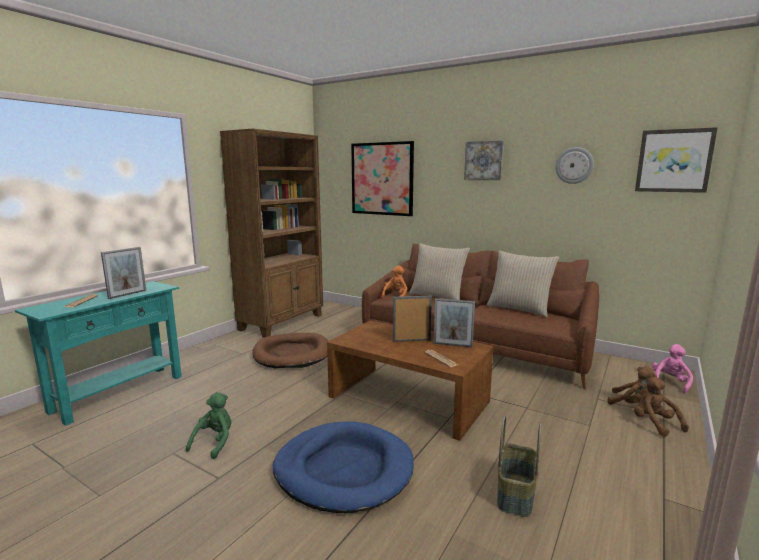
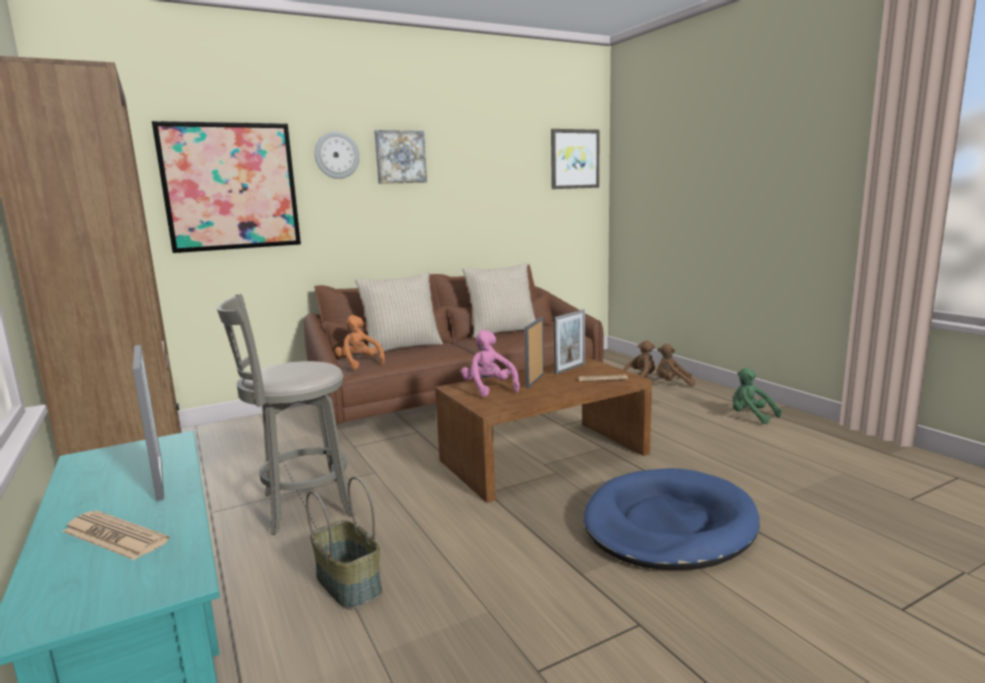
camera: 60 degrees left, 0 degrees up
(214, 442) = (536, 619): green plush toy -> green plush toy (751, 416)
(292, 354) = (302, 506): brown dog bed -> grey stool
(516, 494) = (744, 454): basket -> basket (350, 584)
(574, 165) = (499, 163): wall clock -> wall clock (336, 155)
(670, 383) = (618, 360): pink plush toy -> pink plush toy (489, 388)

